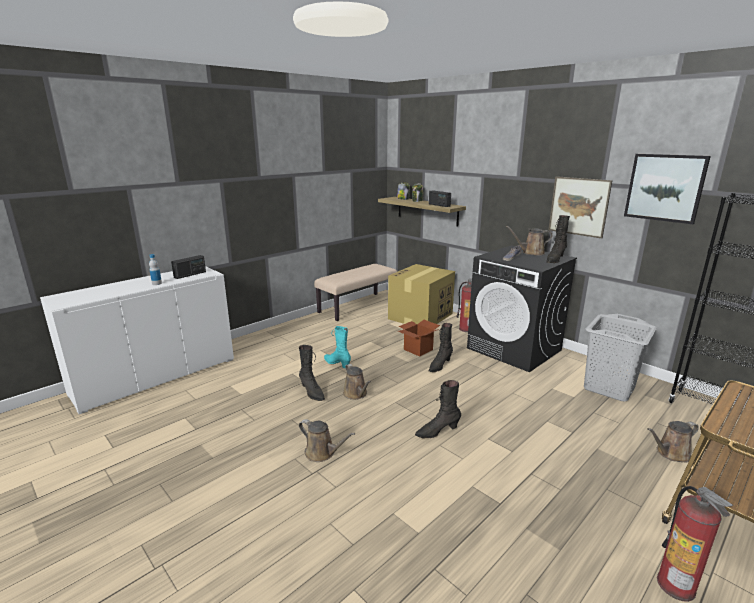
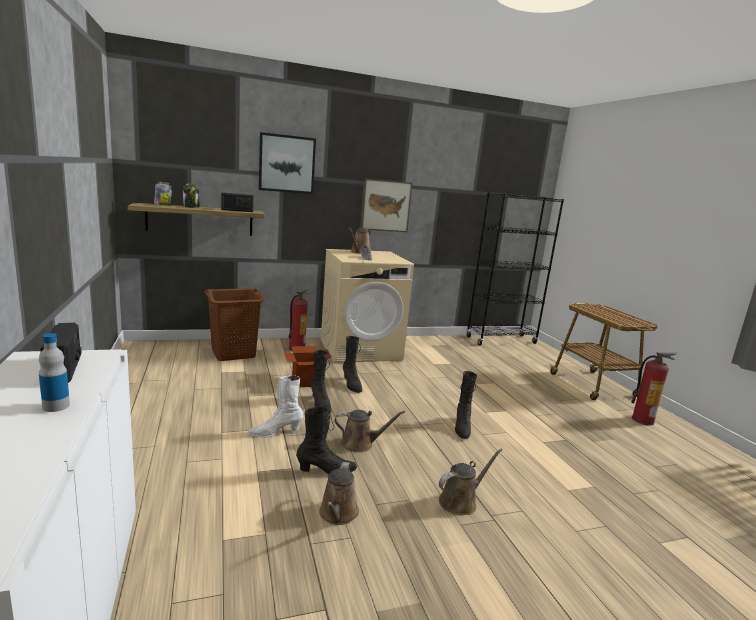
camera: 65 degrees left, 5 degrees down
(337, 364) = (275, 432): turquoise boot -> white boot
(357, 306) = (137, 370): beige bench -> none
(420, 316) = (234, 353): cardboard box -> brown laundry basket
(514, 349) = (361, 349): black washing machine -> beige washing machine
(555, 260) = (388, 254): black boot -> black boot (320, 404)
(609, 388) = (449, 350): grey laundry basket -> none
(665, 187) = (447, 188): picture -> picture (287, 164)
(671, 453) = (531, 369): brown watering can -> brown watering can (338, 514)

